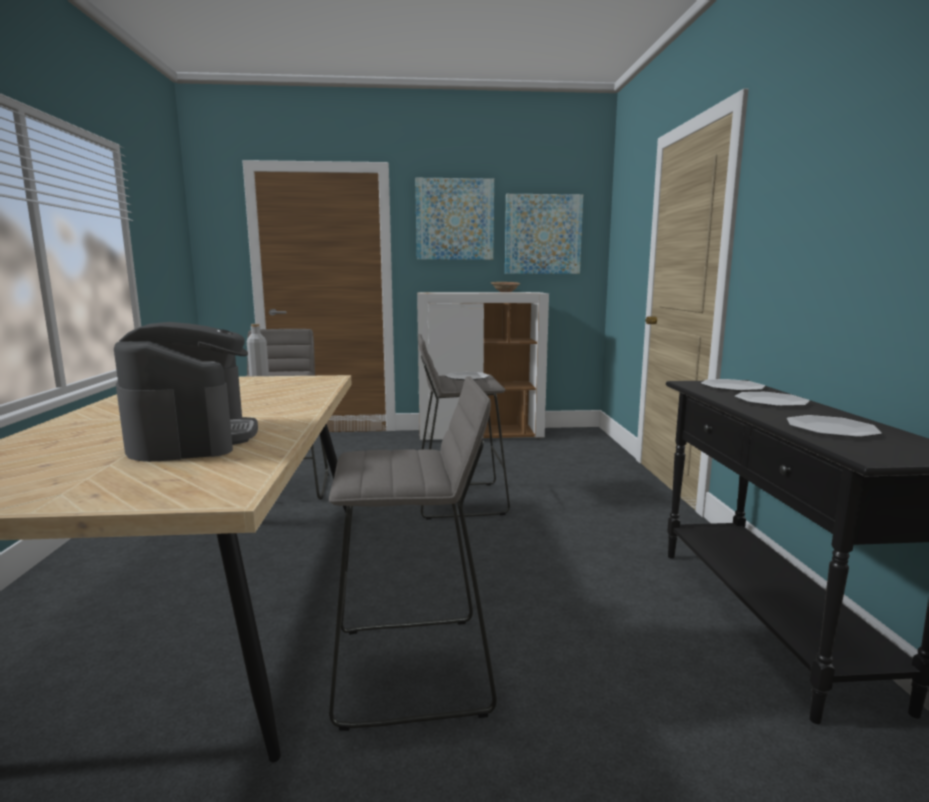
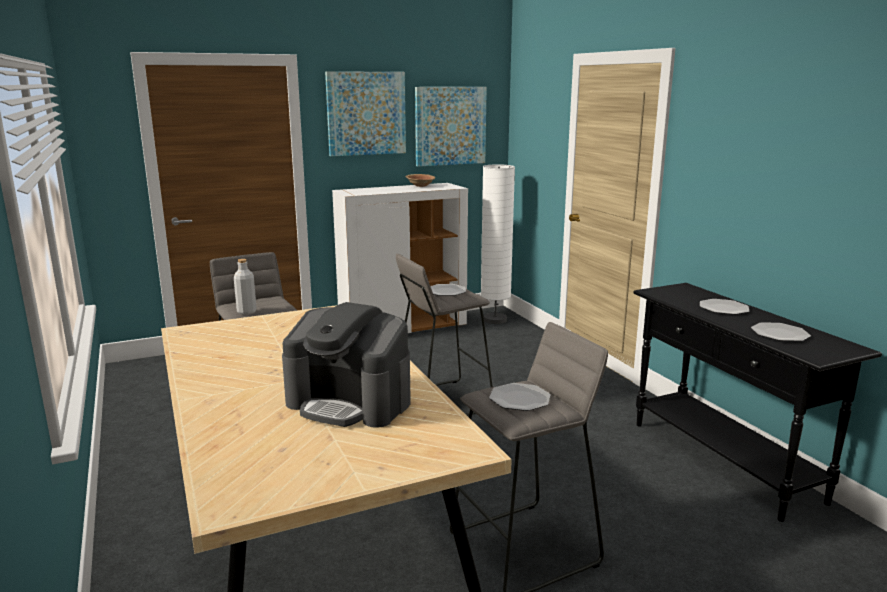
camera: 20 degrees left, 5 degrees up
(192, 438) = (350, 402): coffee machine -> coffee machine turned 150 degrees clockwise
(579, 437) = (495, 320): none -> white floor lamp
(732, 387) = (685, 293): plate -> plate (519, 399)

